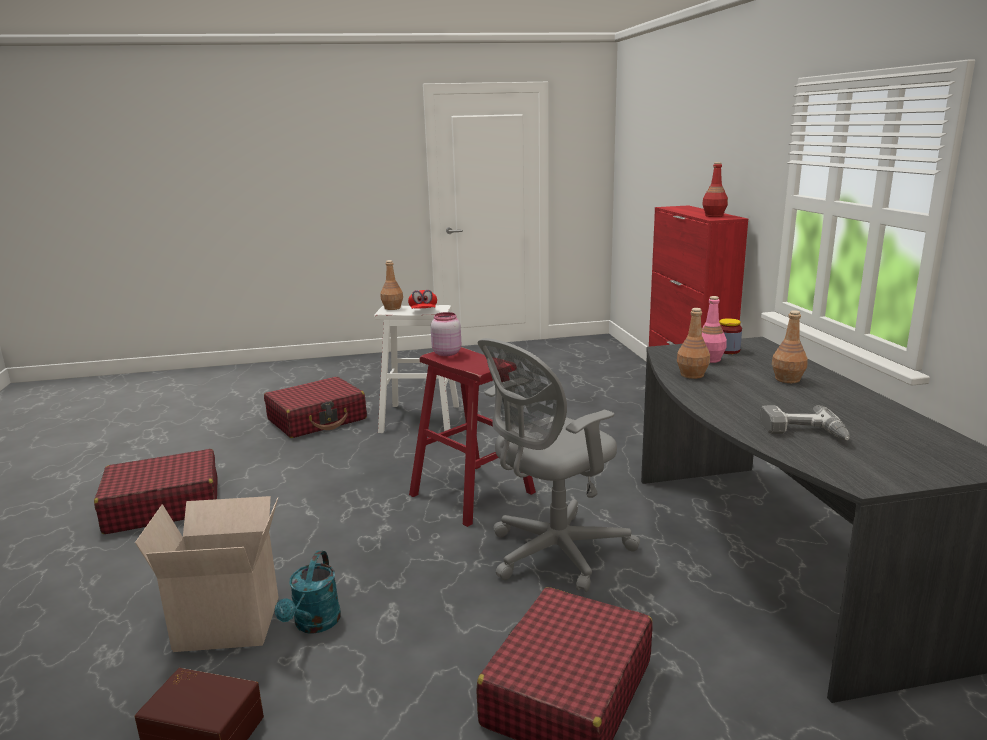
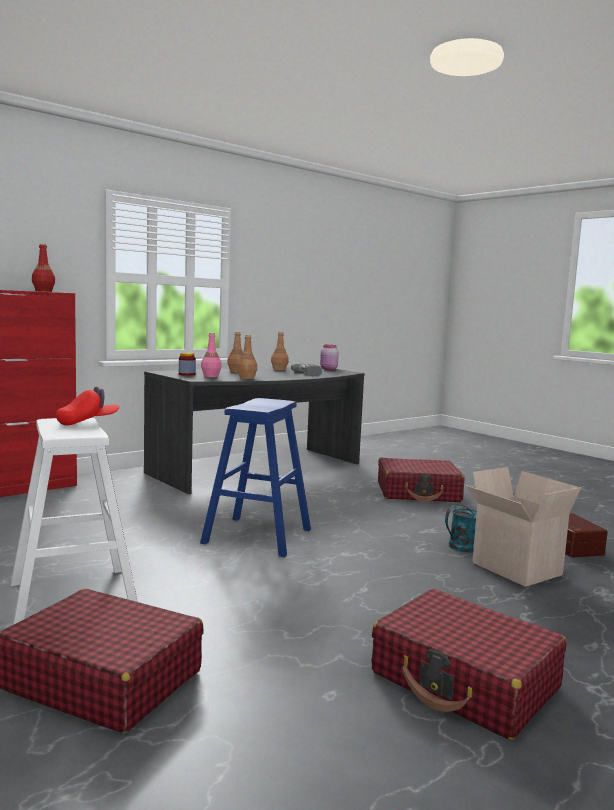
camera: 120 degrees left, 10 degrees down
(392, 308) = (67, 433): brown bottle -> brown bottle (279, 369)
(446, 353) = (253, 407): pink jar -> pink jar (328, 369)
(472, 493) = (257, 536): red stool -> blue stool
(553, 554) = (314, 505): grey office chair -> none

